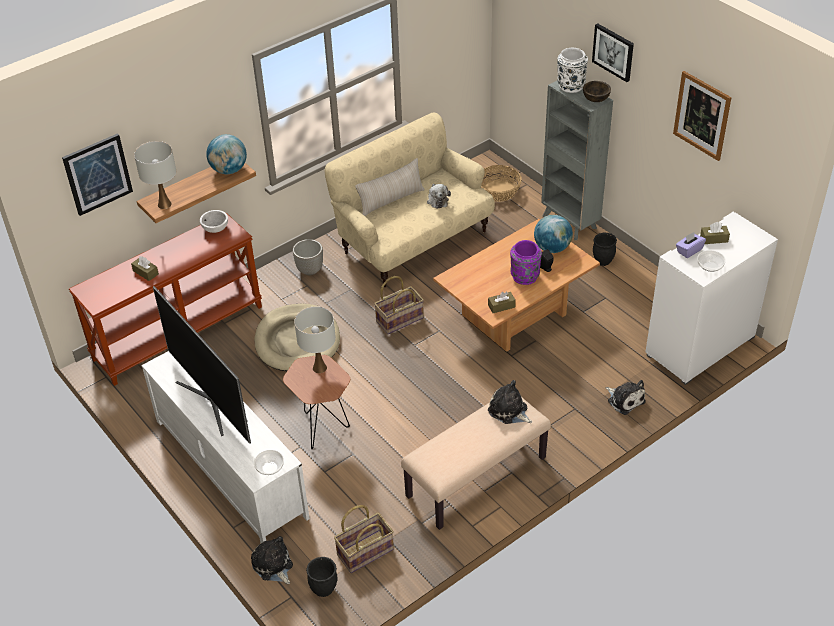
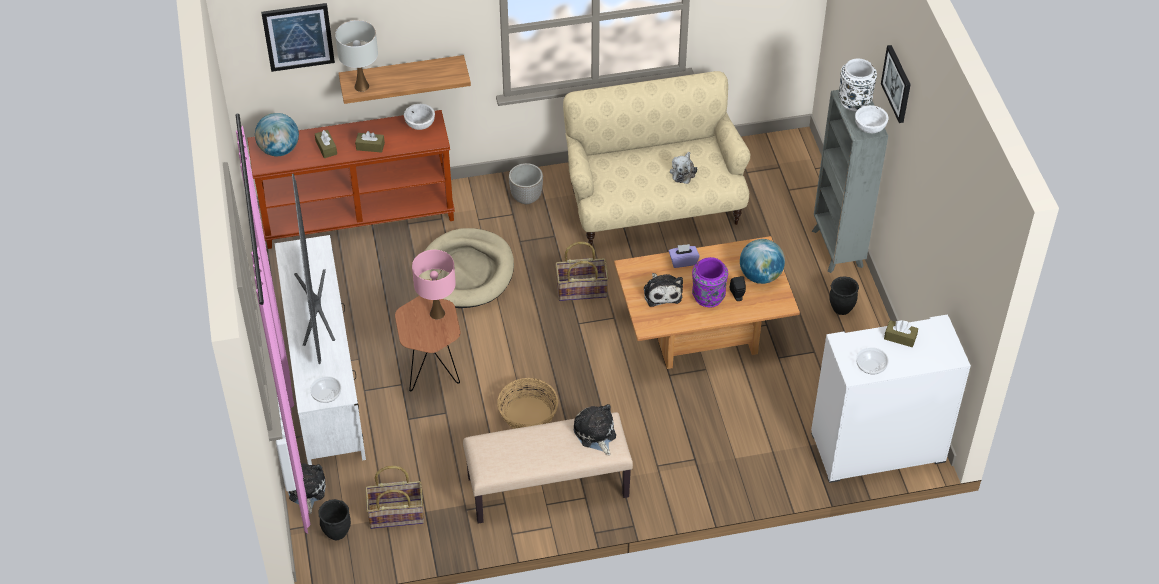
camera: 25 degrees right, 5 degrees up
(229, 170) = (445, 70): globe -> globe (279, 150)
(319, 368) = (437, 313): white table lamp -> pink table lamp
(391, 200) = (634, 154): beige pillow -> none
(498, 191) = (784, 181): basket -> basket (527, 415)
(501, 306) = (661, 320): brown tissue box -> brown tissue box (370, 146)
(595, 99) = (869, 127): brown bowl -> white bowl
(624, 400) = (753, 472): plush toy -> plush toy (662, 292)
(689, 251) = (862, 340): purple tissue box -> purple tissue box (683, 261)
(702, 115) = (942, 195): picture -> none

